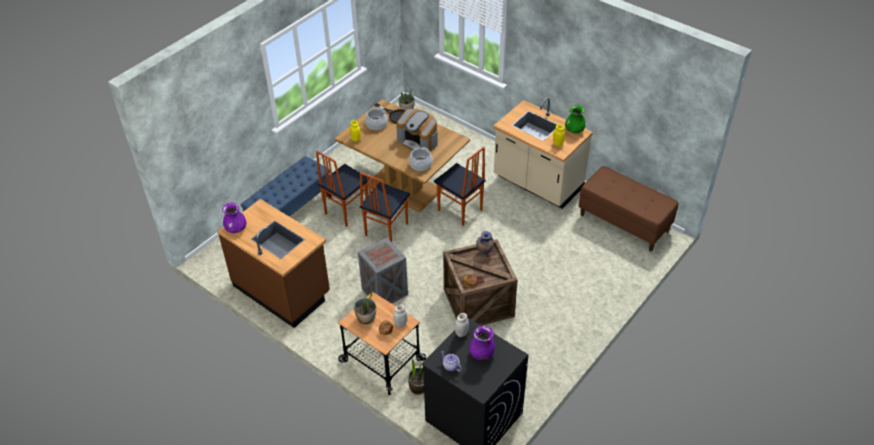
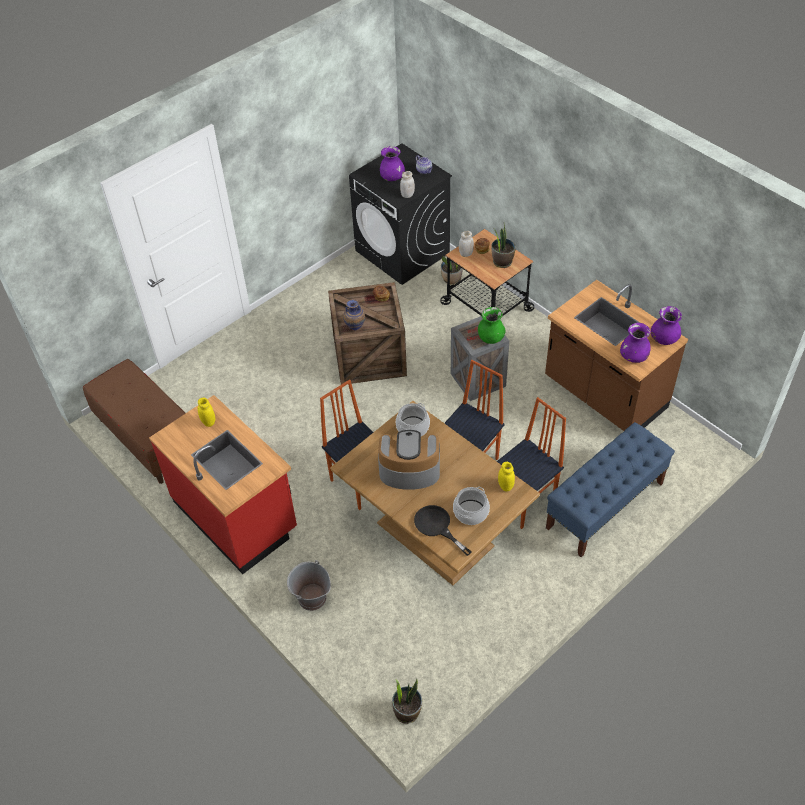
camera: 170 degrees left, 5 degrees up
(261, 213) = (633, 356): none -> purple vase
(418, 141) = (409, 470): coffee machine -> coffee machine turned 45 degrees counterclockwise
(473, 149) = (311, 598): none -> grey bucket
(537, 184) = (236, 515): beige counter -> red counter
(574, 130) = (173, 443): green vase -> green vase (490, 338)

